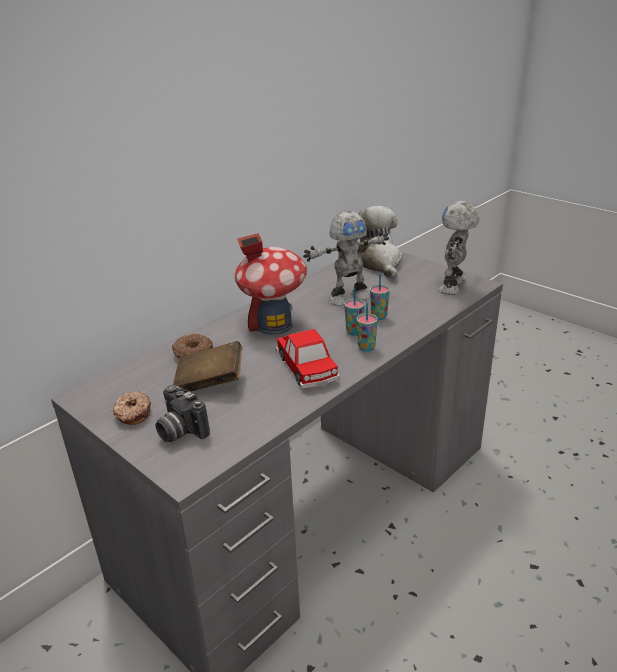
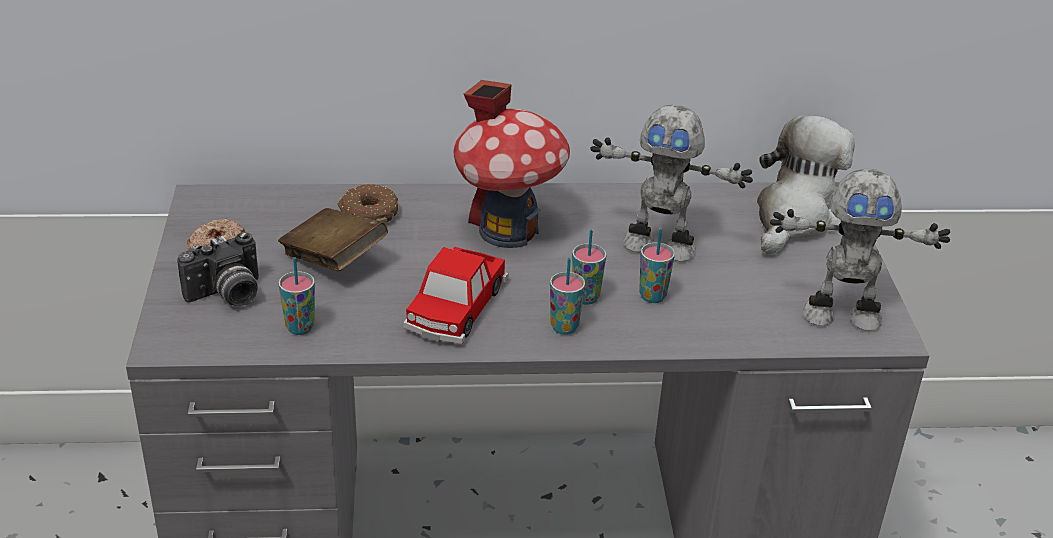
camera: 40 degrees right, 5 degrees up
(179, 431) = (227, 295): camera -> camera turned 120 degrees counterclockwise
(246, 421) = (300, 327): none -> cup
(454, 286) = (841, 315): toy robot -> toy robot turned 150 degrees counterclockwise

